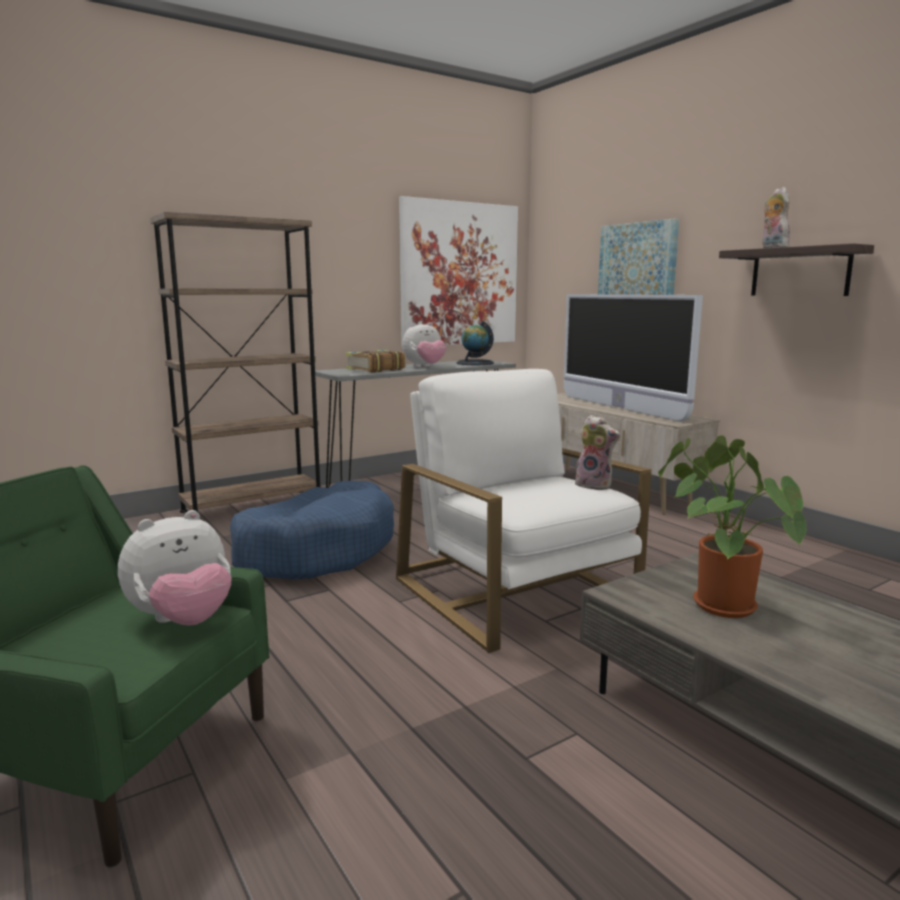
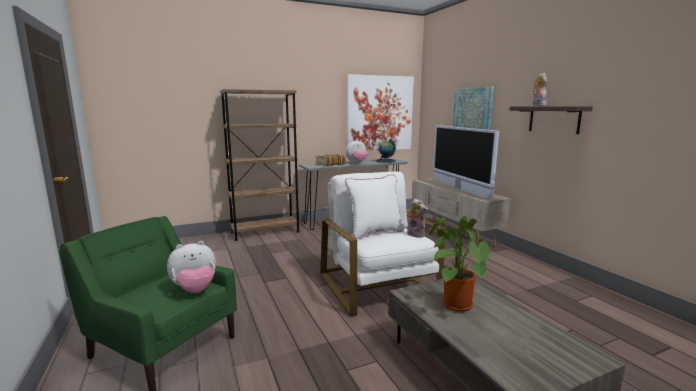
camera: 10 degrees right, 0 degrees up
(316, 550) = (287, 257): blue dog bed -> none
(513, 485) = (375, 232): none -> white pillow

